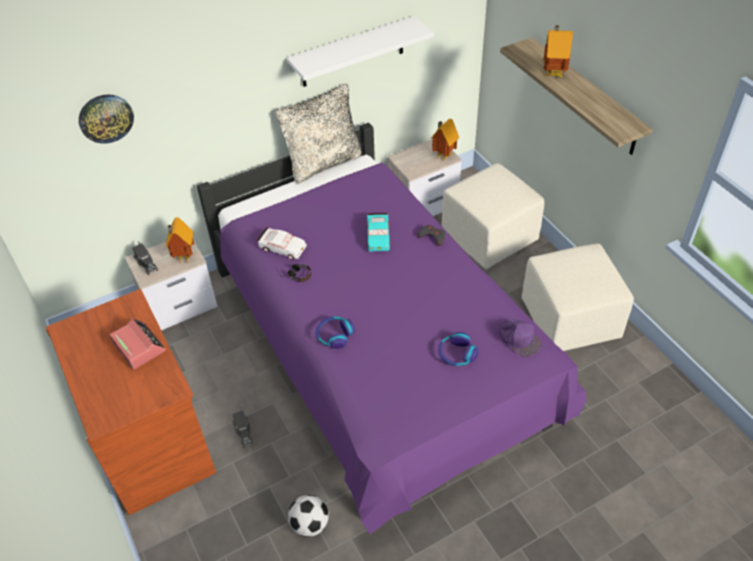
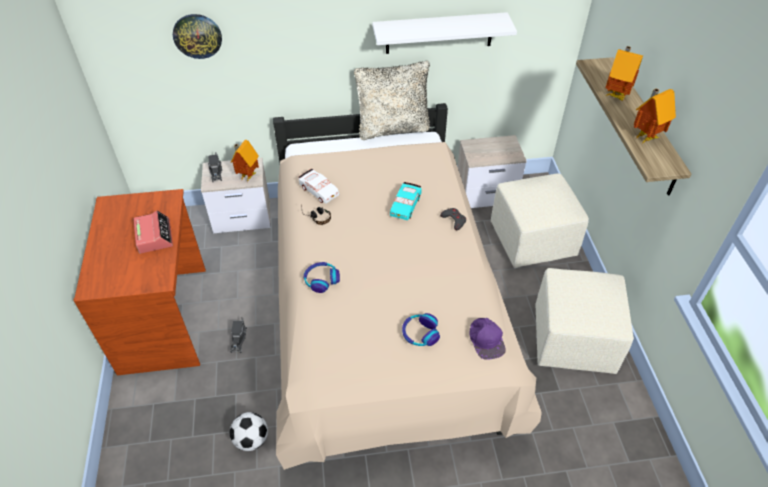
camera: 20 degrees right, 0 degrees up
(378, 352) = (383, 310): purple bed -> beige bed
(442, 155) = (510, 153): toy house -> toy house (645, 137)

